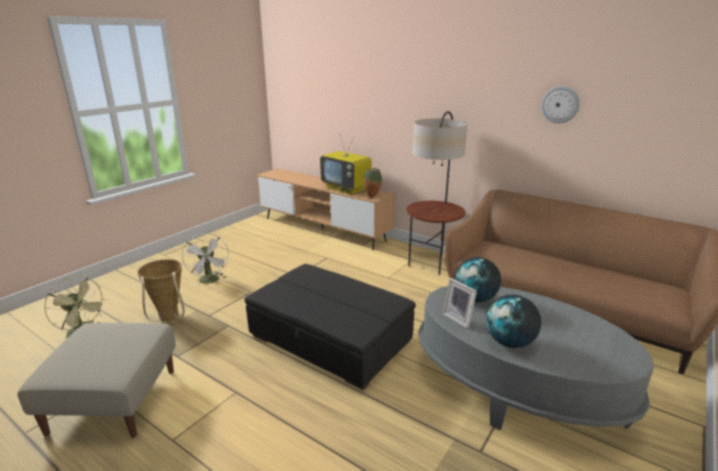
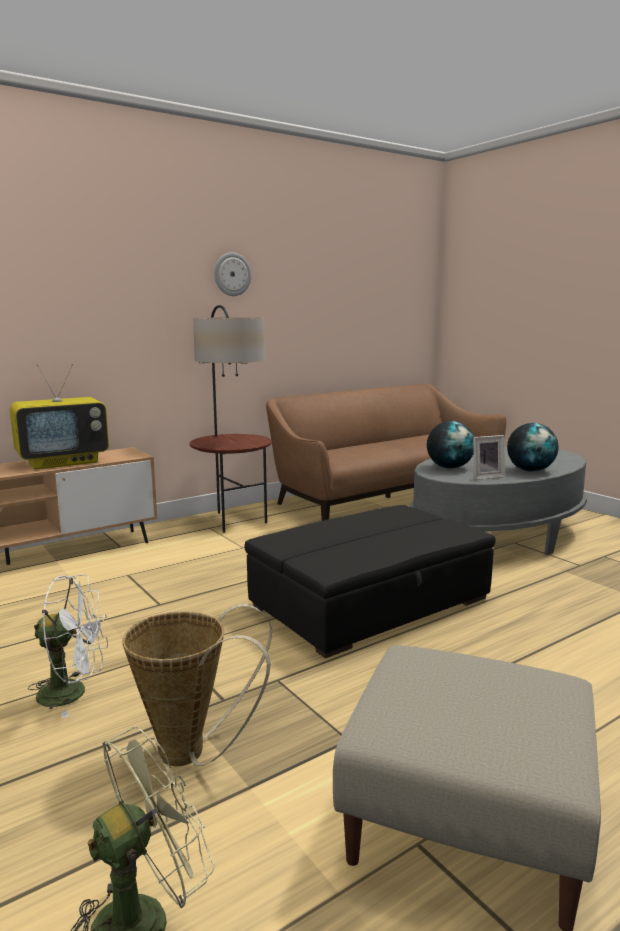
camera: 70 degrees left, 10 degrees down
(372, 196) = (127, 455): vase -> none
(560, 104) = (312, 291): wall clock -> wall clock (232, 274)

